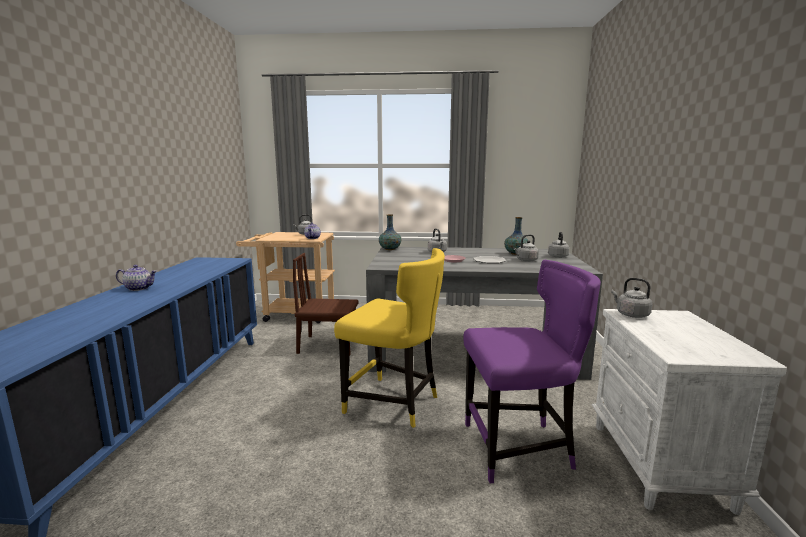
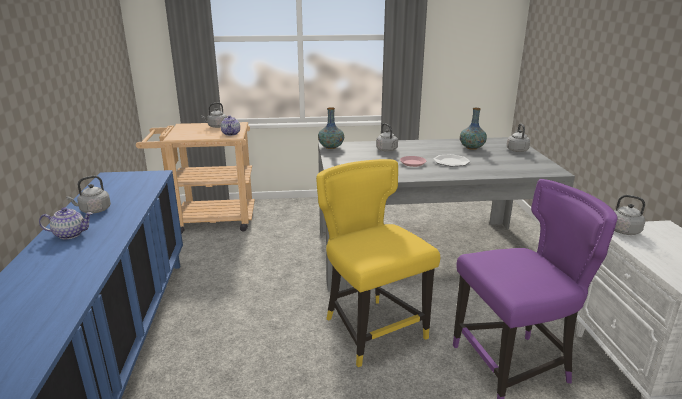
camera: 10 degrees left, 10 degrees up
(328, 345) = (269, 261): brown chair -> none
(394, 403) = (372, 329): yellow chair -> yellow chair turned 135 degrees counterclockwise
(526, 260) = (488, 159): grey kettle -> grey kettle (94, 210)

